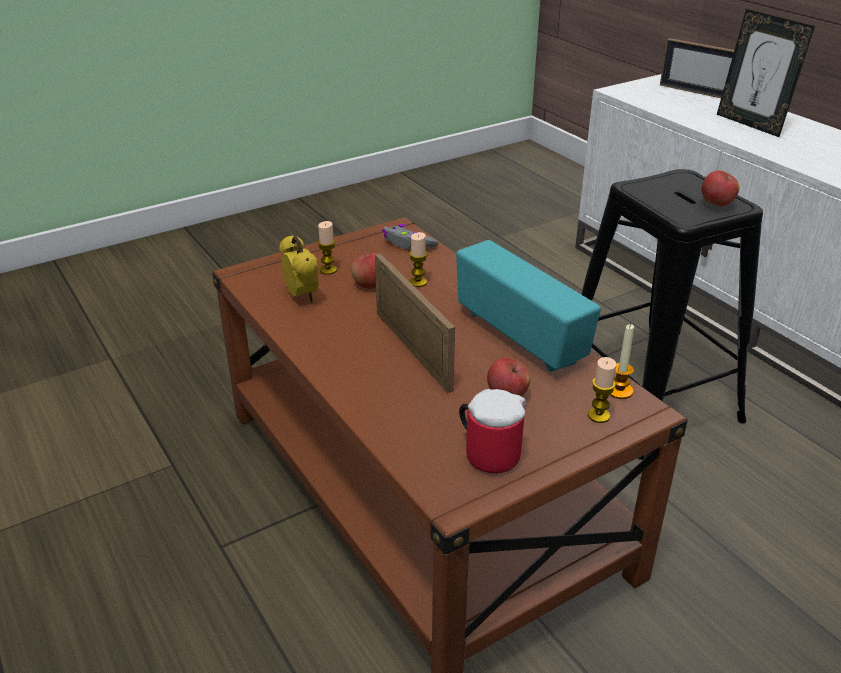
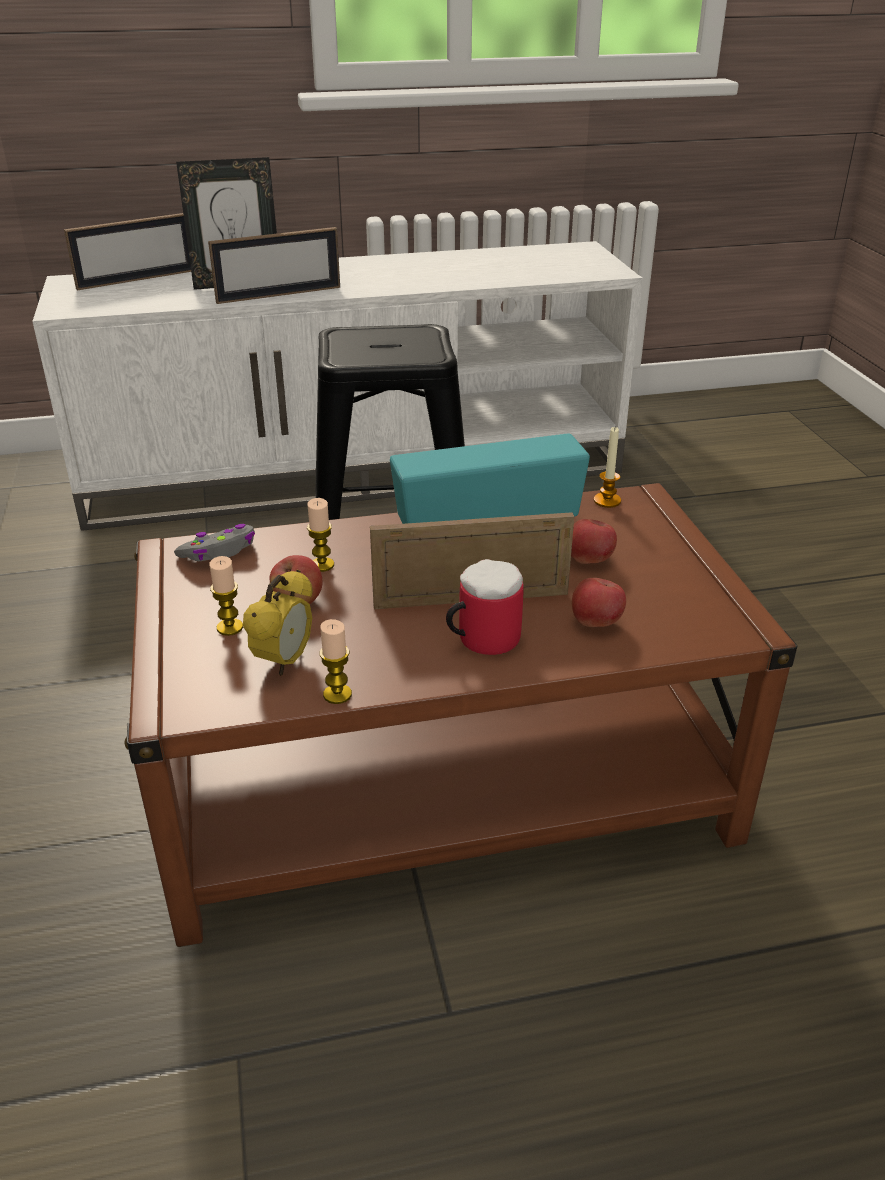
camera: 70 degrees left, 0 degrees up
(302, 296) = (284, 662): alarm clock -> alarm clock turned 120 degrees clockwise
(488, 451) = (678, 591): mug -> mug (480, 639)
(598, 416) = (641, 521): candle -> candle (337, 694)
(716, 204) = (416, 337): apple -> apple (595, 622)
(752, 142) = (279, 294): none -> picture frame

